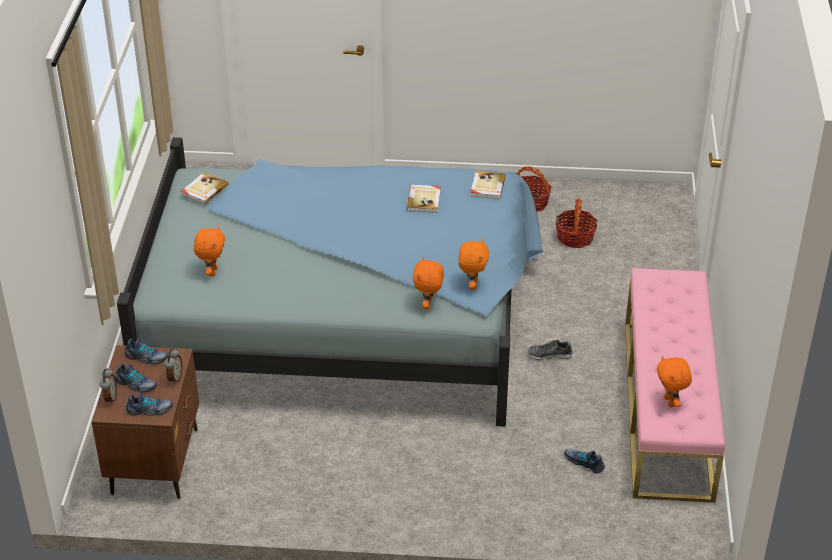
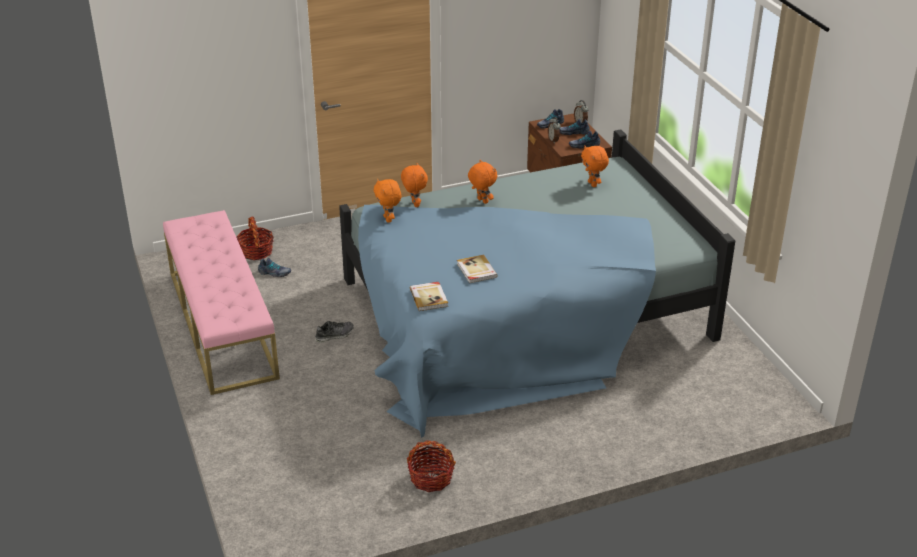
camera: 155 degrees right, 5 degrees down
(204, 190) = (667, 230): book -> none
(575, 237) = (363, 451): basket -> basket (256, 251)
(670, 402) = (209, 233): orange plush toy -> orange plush toy (481, 201)

